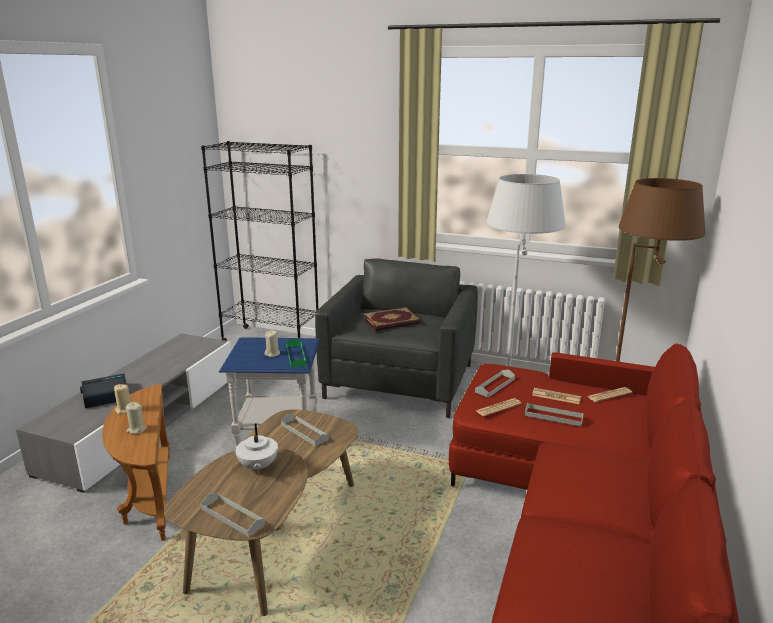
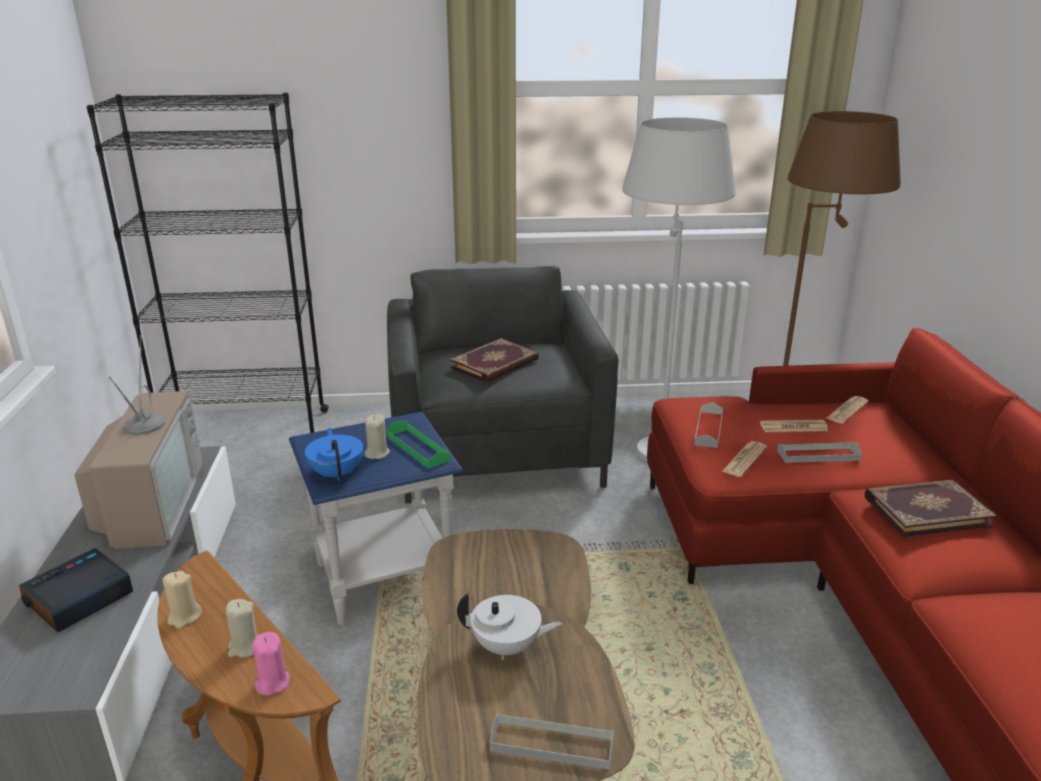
camera: 25 degrees left, 5 degrees up
(133, 448) = (272, 682): none -> pink candle
(171, 361) = (150, 503): none -> television
(242, 359) = (337, 473): none -> blue teapot
(257, 467) = (507, 647): white teapot -> white teapot turned 45 degrees counterclockwise
(304, 432) = (504, 567): grey tray -> none
(589, 465) = (926, 510): none -> book

